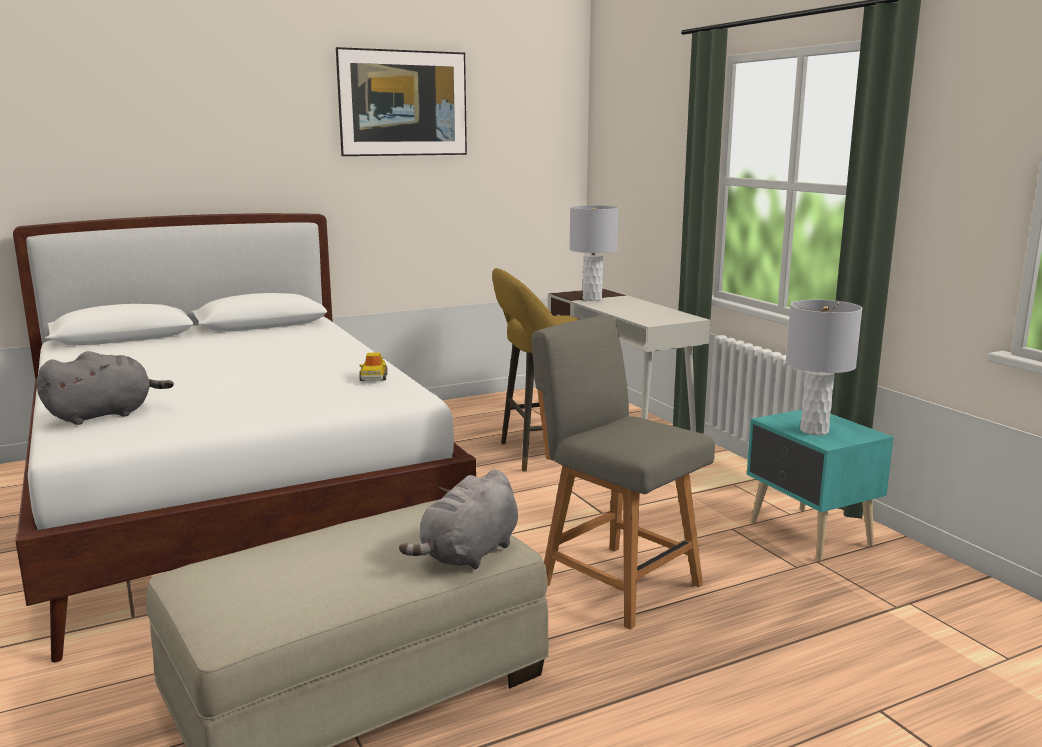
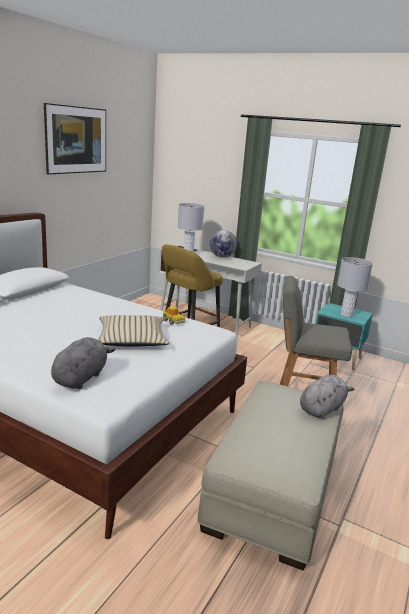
camera: 35 degrees left, 5 degrees up
(265, 389) = (132, 339): none -> beige pillow
(468, 554) = (322, 409): grey plush toy -> grey plush toy turned 135 degrees counterclockwise
(647, 306) = (222, 257): none -> globe

